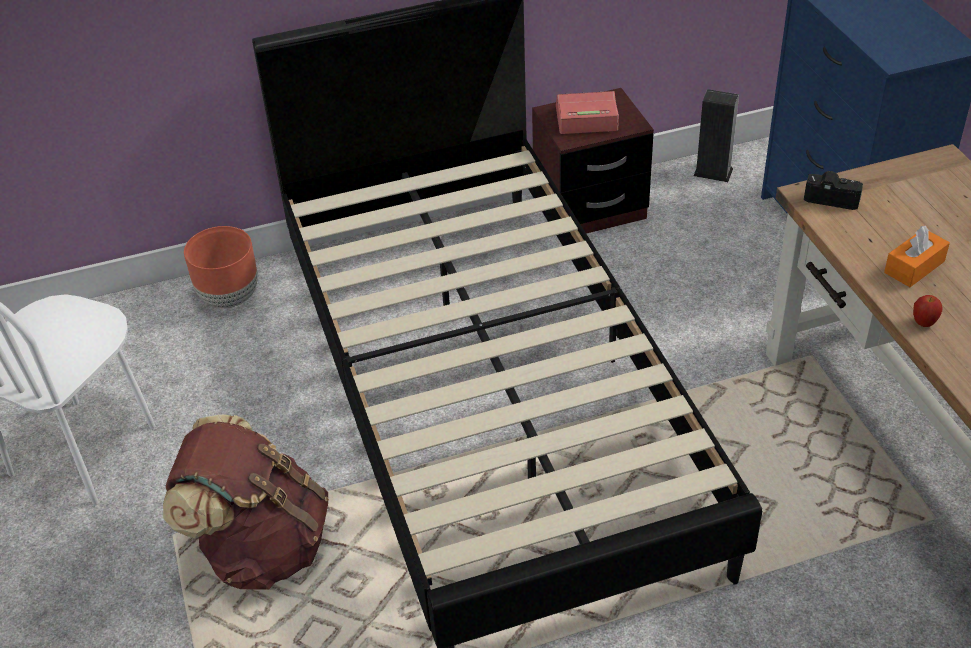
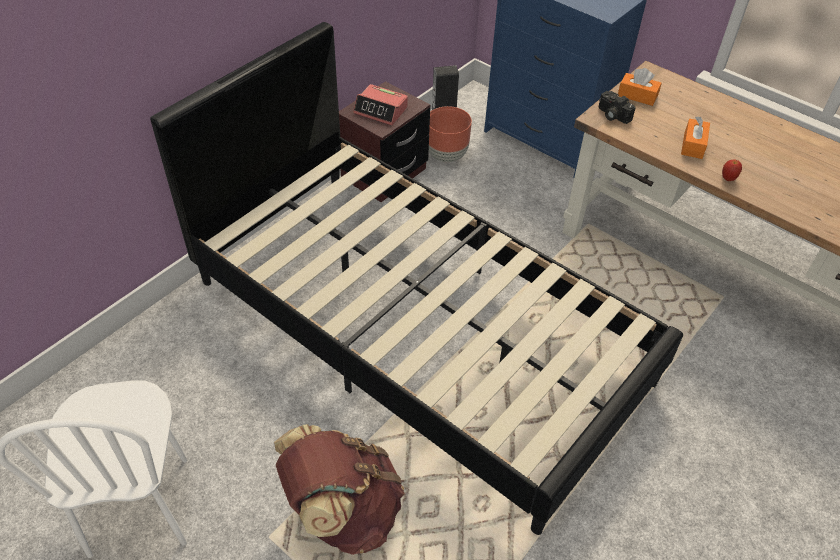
camera: 35 degrees left, 5 degrees up
(230, 297) = (169, 332): brown planter -> brown planter (446, 155)
(586, 120) = (381, 110): alarm clock -> alarm clock turned 120 degrees counterclockwise
(832, 197) = (612, 115): camera -> camera turned 120 degrees counterclockwise
(894, 184) = (637, 96): none -> orange tissue box

